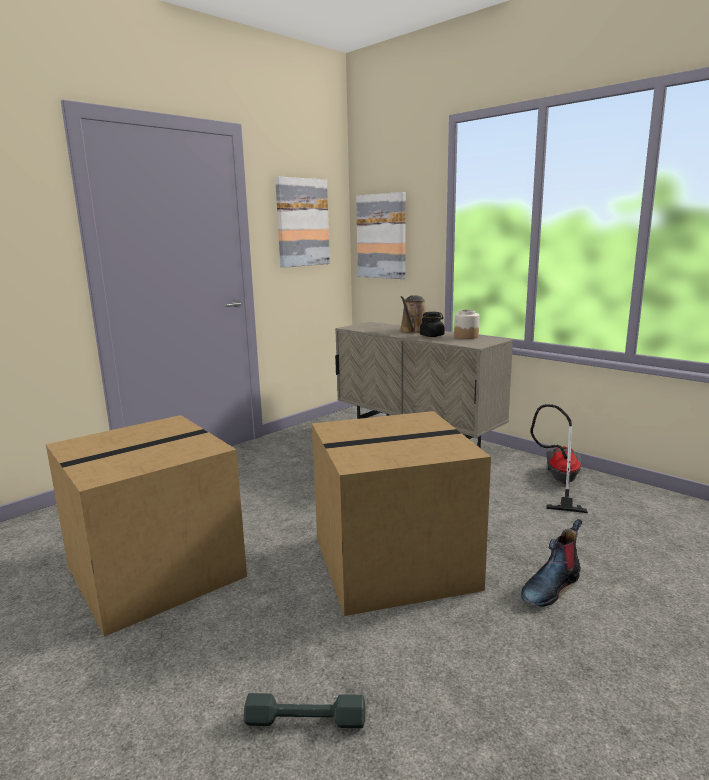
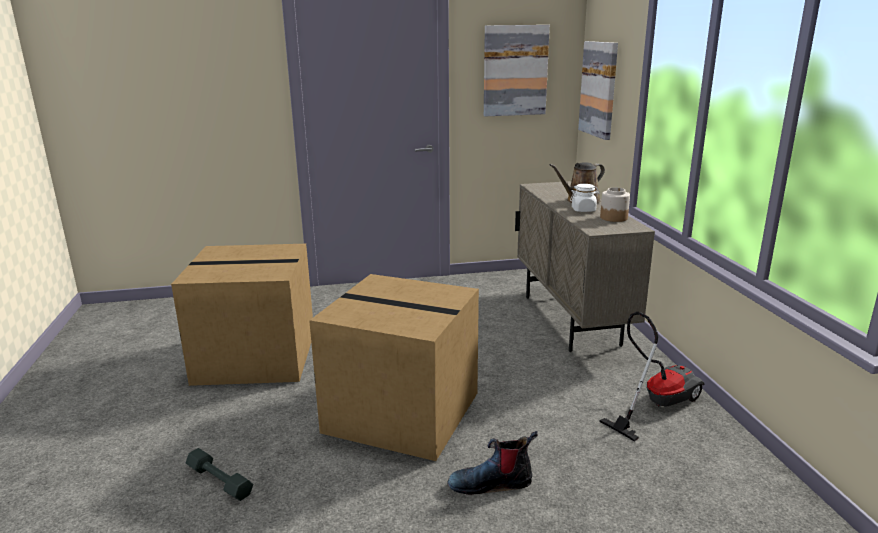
camera: 35 degrees right, 5 degrees up
(432, 335) = (583, 210): black jar -> white jar

